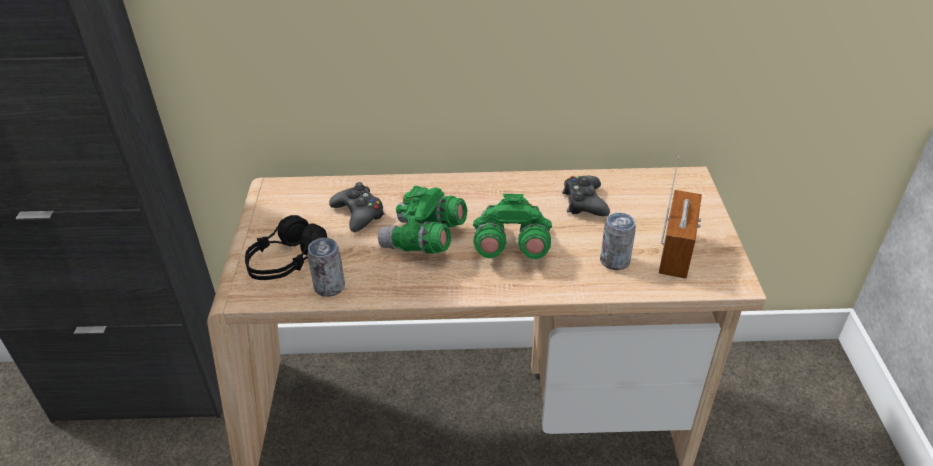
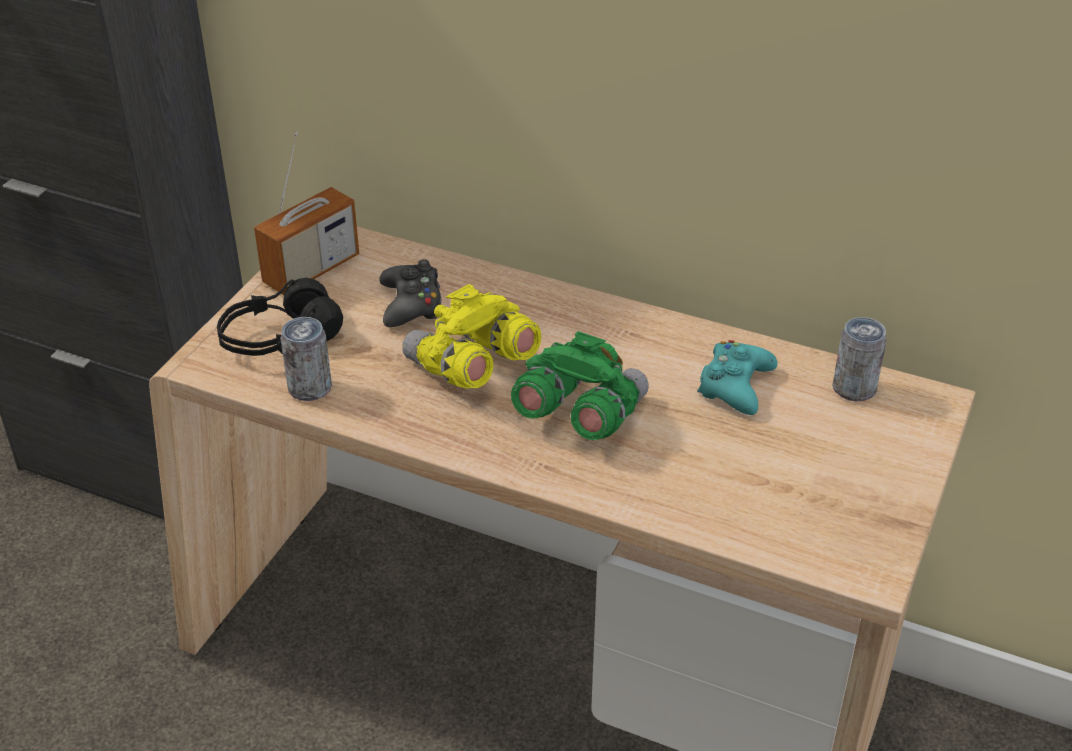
camera: 25 degrees right, 0 degrees up
(424, 240) = (471, 367): green binoculars -> yellow binoculars
(584, 202) = (735, 386): black game controller -> turquoise game controller
(614, 261) = (712, 483): can -> can (854, 389)
(676, 253) = (813, 503): radio -> radio (311, 270)

